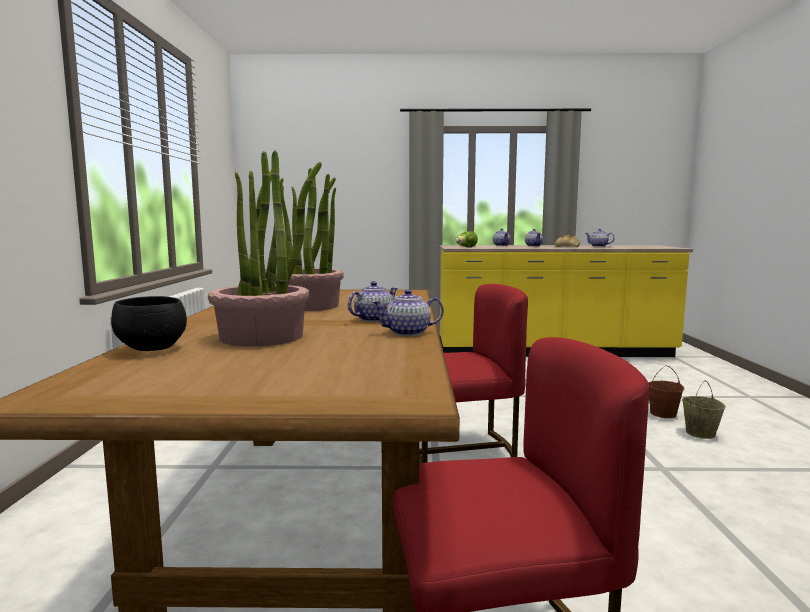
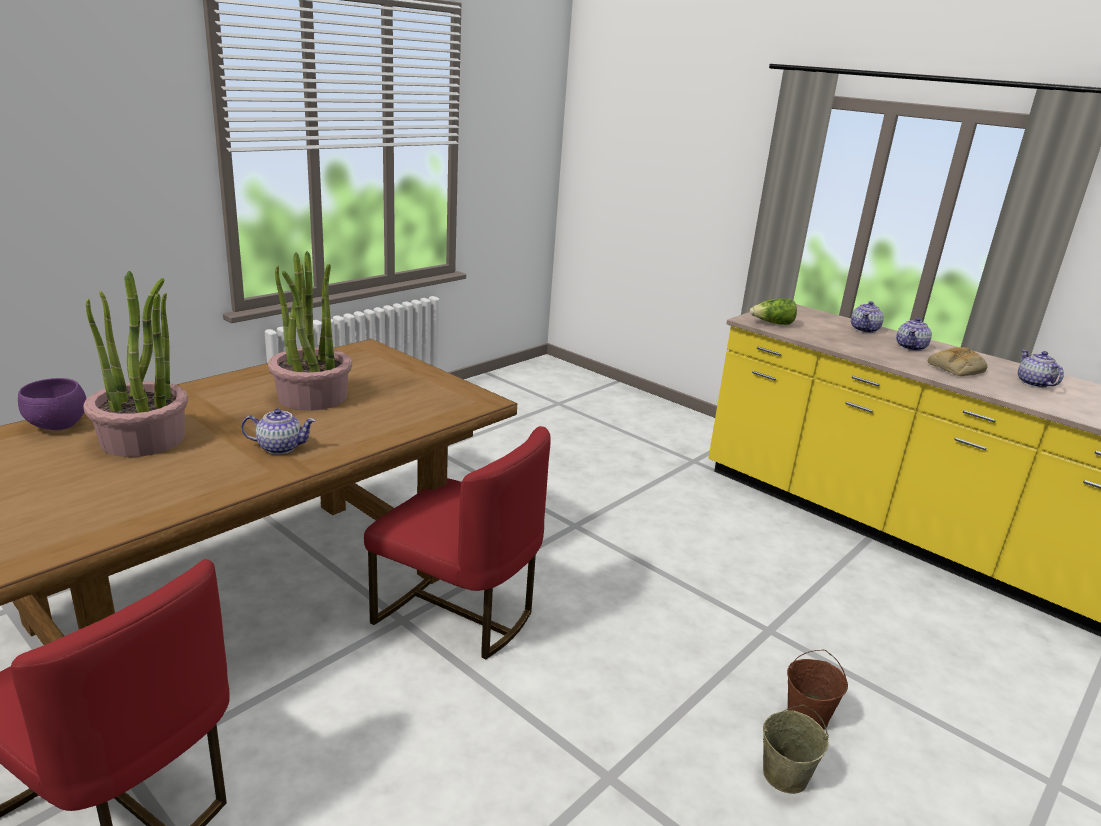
camera: 40 degrees right, 15 degrees up
(154, 349) = (59, 426): black bowl -> purple bowl
(408, 333) = (232, 485): teapot -> none

